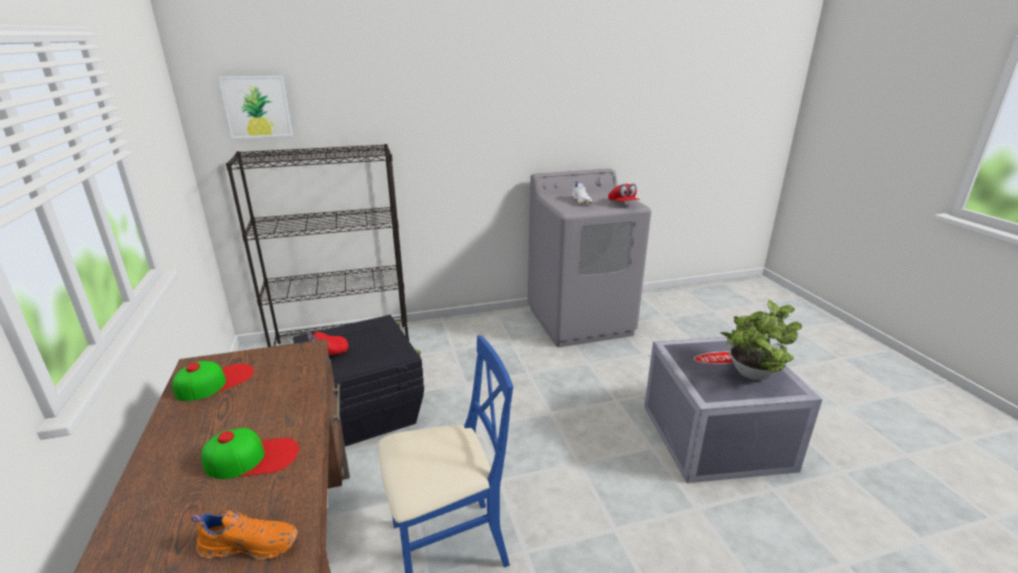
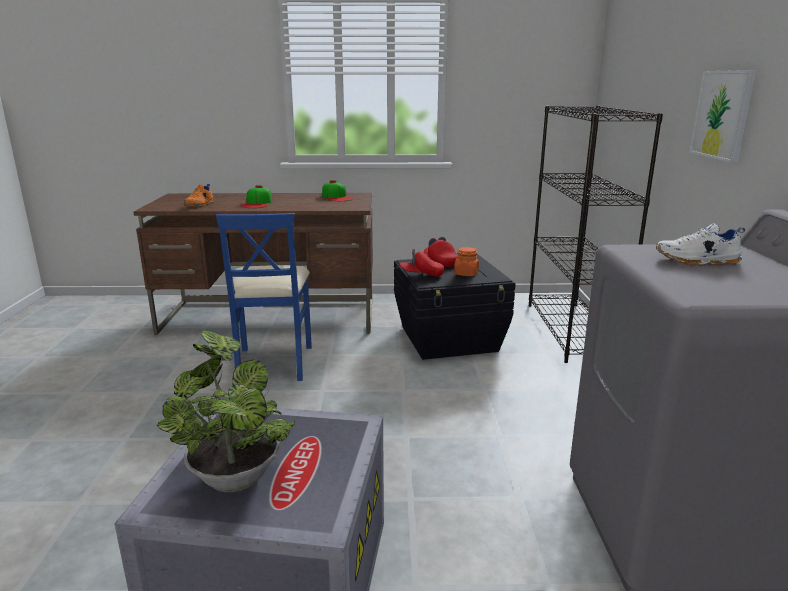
camera: 105 degrees right, 5 degrees down
(257, 107) = (622, 63): picture -> picture (722, 115)
(369, 337) = (466, 273): none -> orange jar
(623, 204) = (696, 287): red cap -> red cap (421, 275)

